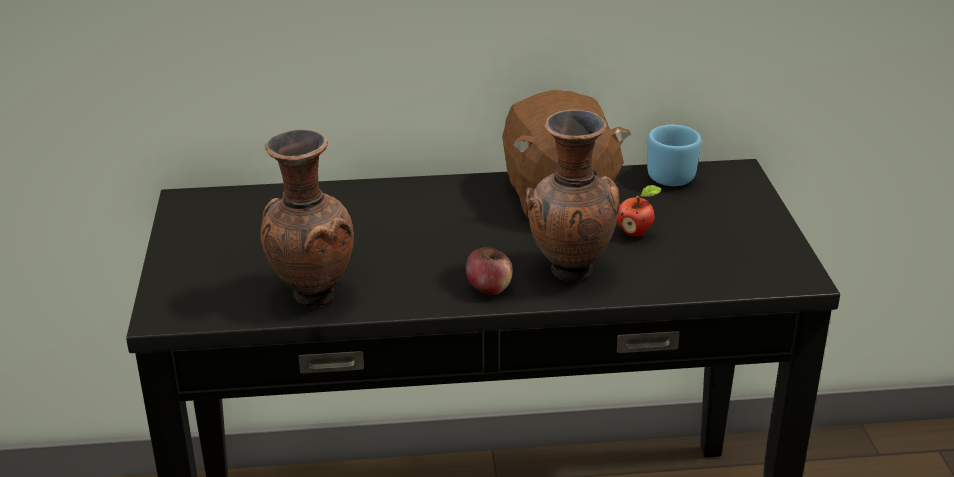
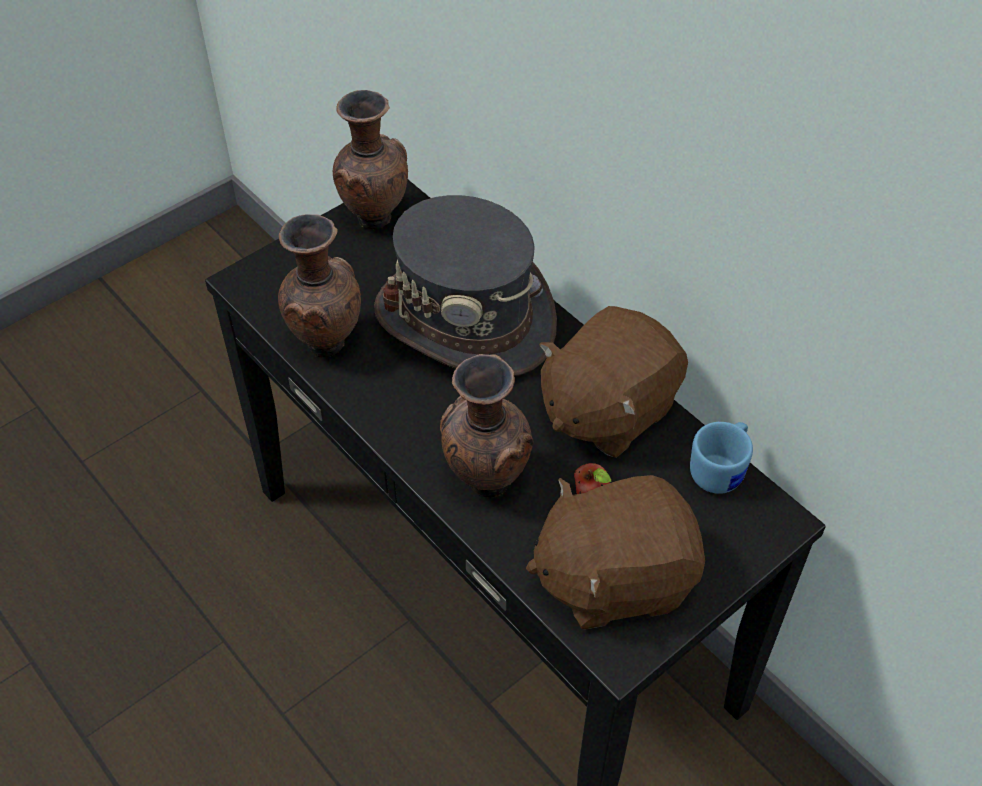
camera: 55 degrees right, 20 degrees up
(196, 219) = (374, 217): none -> brown vase
(383, 219) = (465, 319): none -> grey hat
(489, 288) = (420, 441): apple -> none
(723, 252) = (614, 577): none -> brown plush toy

